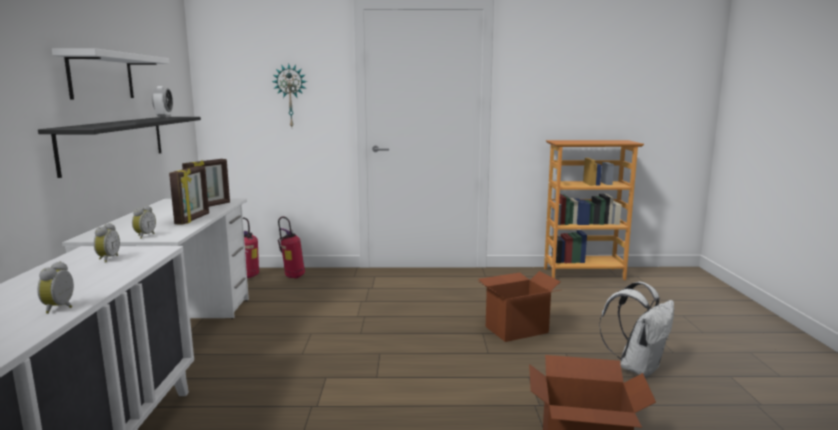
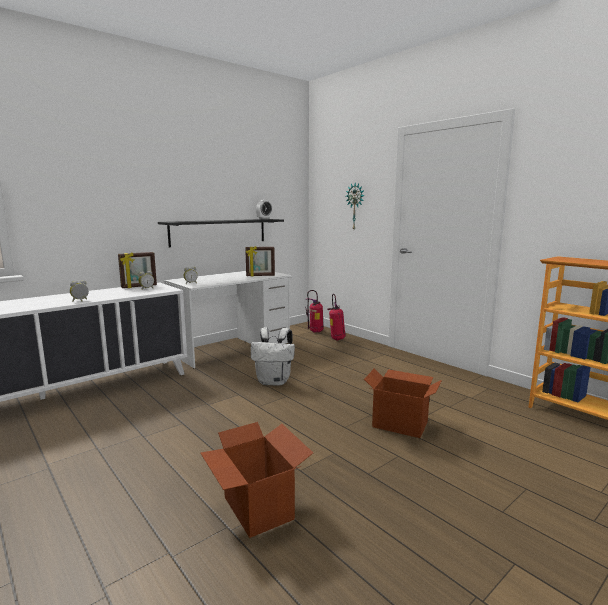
camera: 50 degrees right, 0 degrees up
(101, 76) = (212, 194): white shelf -> none
(193, 219) = (231, 280): picture frame -> picture frame (139, 286)
(637, 367) = (433, 498): white backpack -> white backpack (274, 381)

